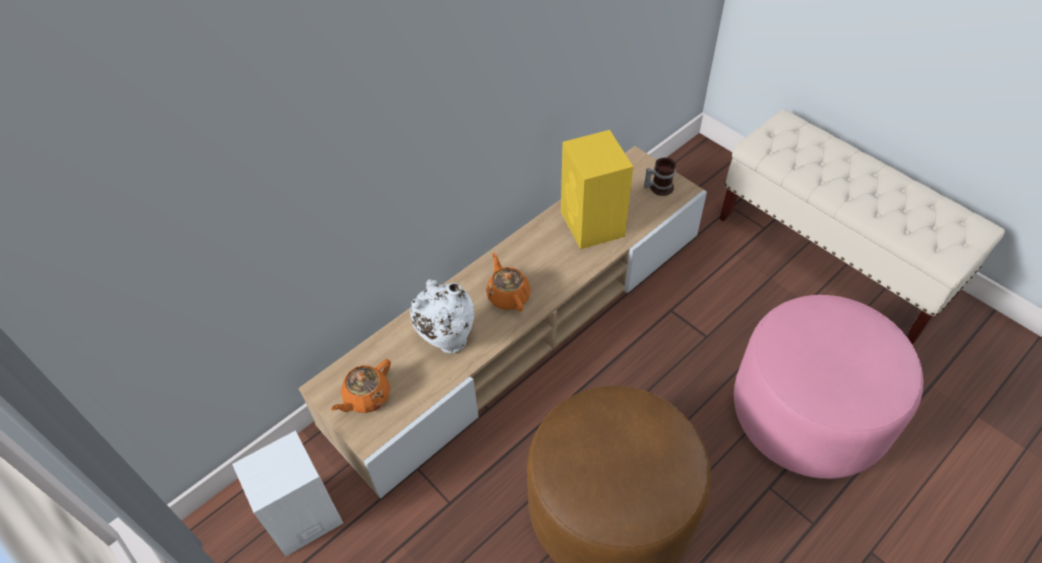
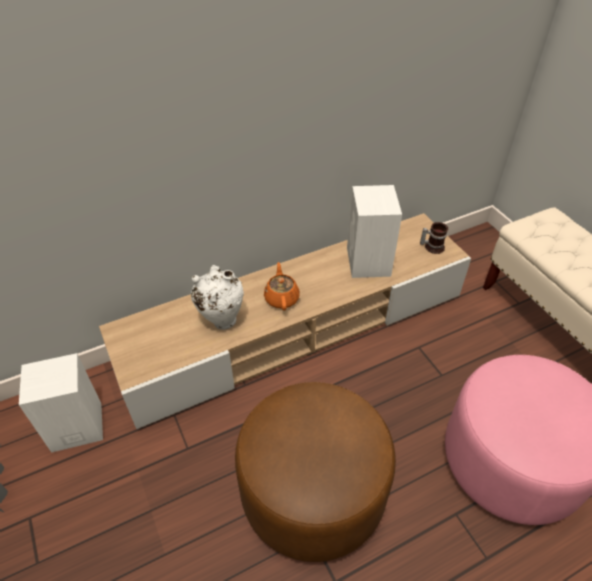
camera: 15 degrees right, 5 degrees down
(366, 397) = (144, 345): orange teapot -> none
(593, 225) = (368, 262): yellow speaker -> white speaker

